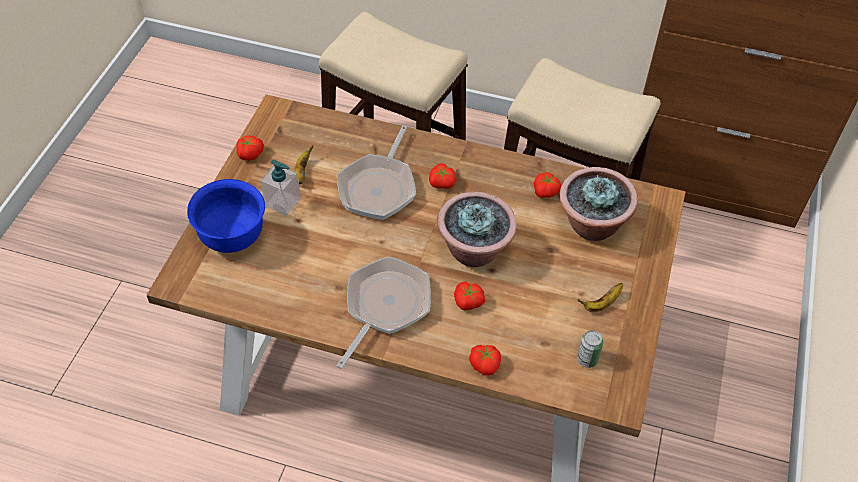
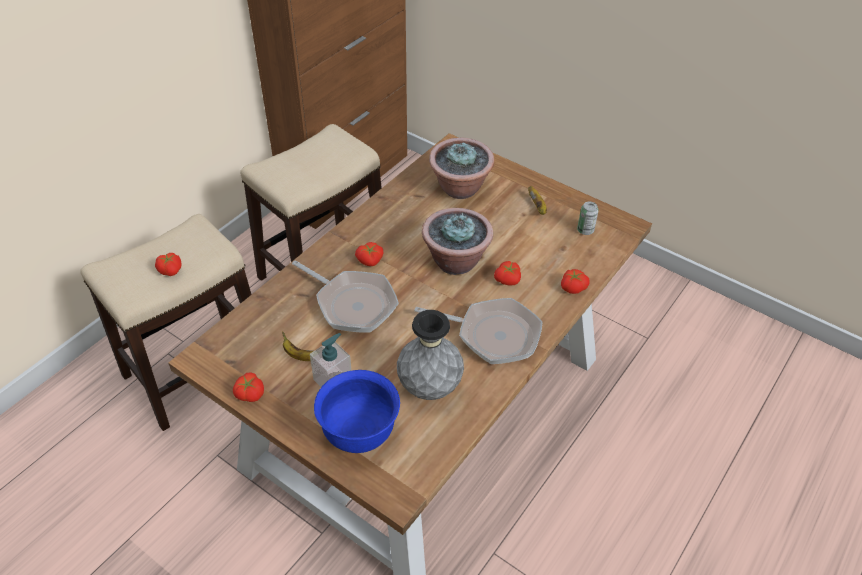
camera: 70 degrees left, 5 degrees down
(299, 273) = (429, 387): none -> grey vase
(384, 307) = (492, 334): frying pan -> frying pan turned 150 degrees clockwise
(546, 192) = (413, 202): tomato -> tomato (171, 270)

